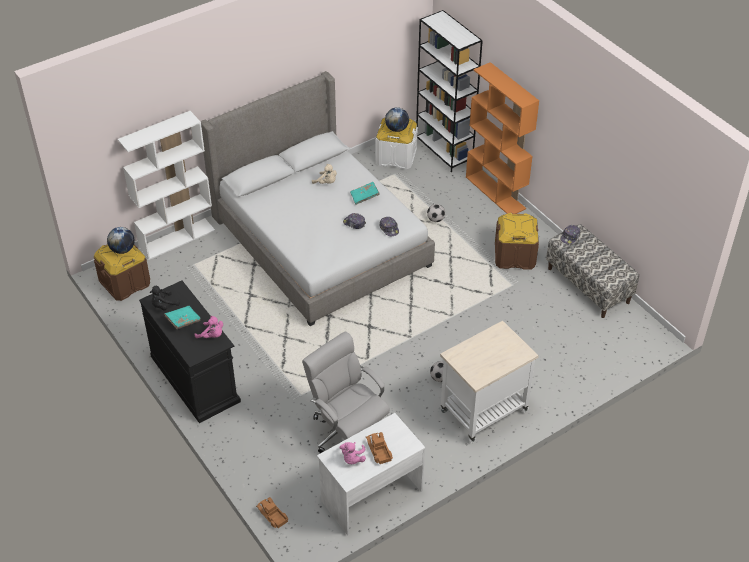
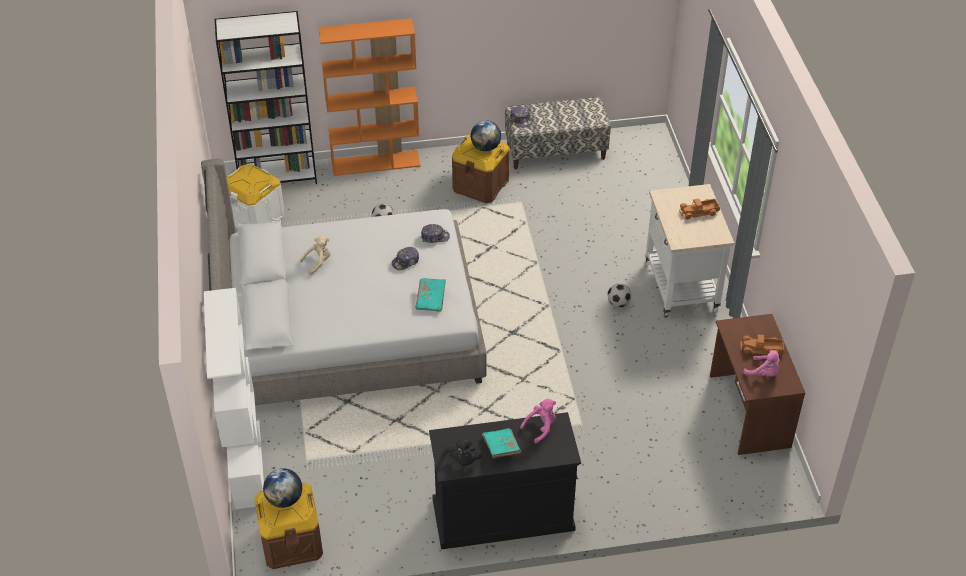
camera: 65 degrees left, 0 degrees up
(272, 515) = (739, 503): toy truck -> toy truck (699, 212)
(347, 431) = (653, 402): grey office chair -> none
(364, 197) = (367, 239): turquoise book -> turquoise book (431, 299)
(371, 495) = (748, 411): white desk -> brown desk
(397, 129) = (254, 181): globe -> globe (485, 147)

